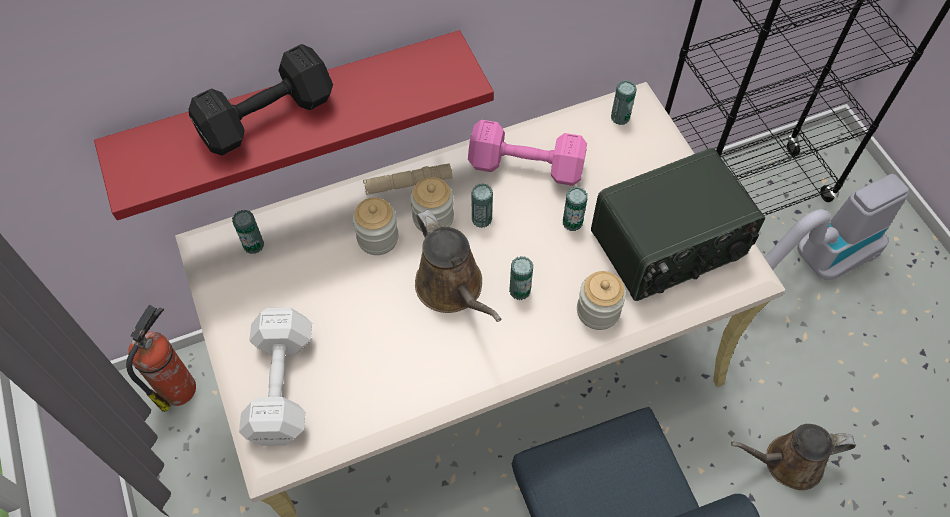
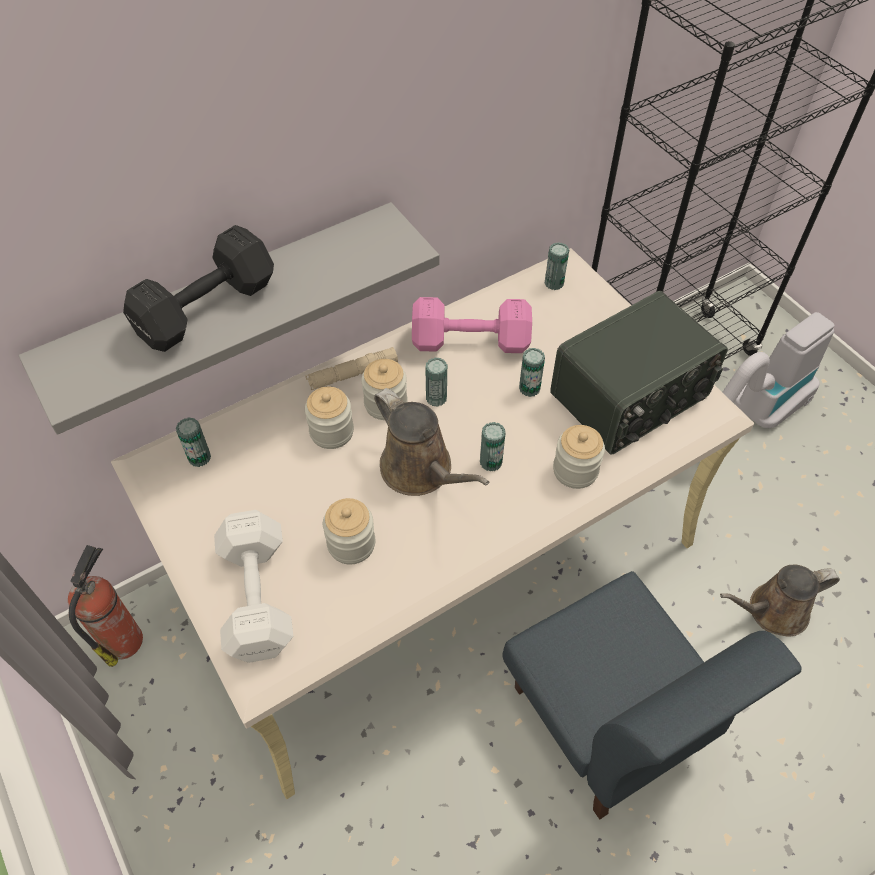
camera: 10 degrees left, 5 degrees down
(291, 110) = (226, 304): red shelf -> grey shelf
(375, 349) = (351, 544): none -> jar

